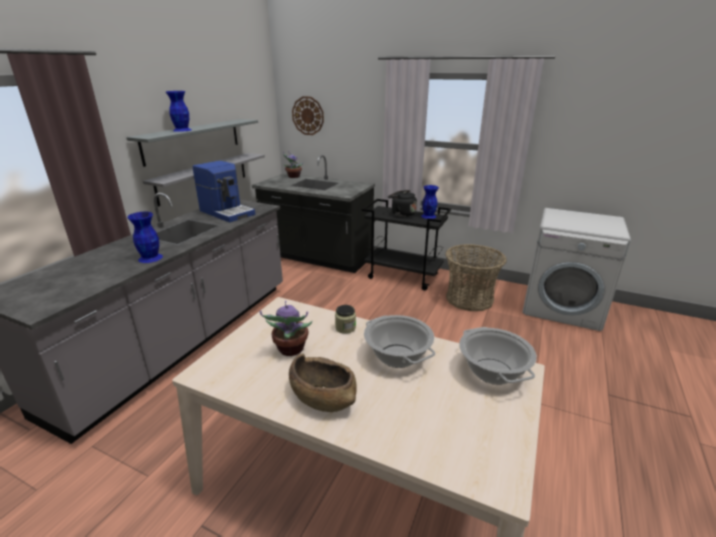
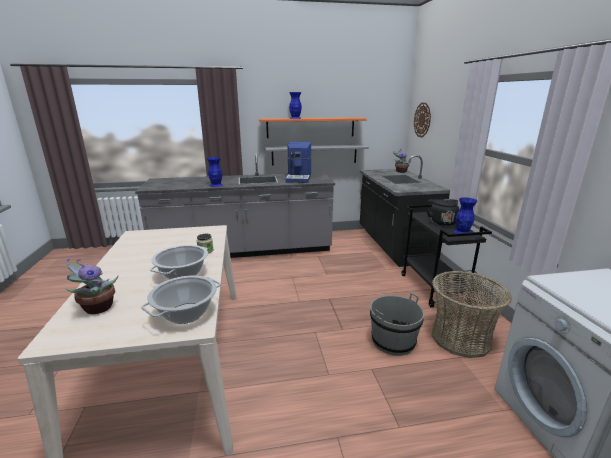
camera: 55 degrees right, 5 degrees down
(193, 140) = (310, 127): grey shelf -> orange shelf
(290, 350) = (168, 245): potted plant -> potted plant (96, 308)
(322, 395) = (126, 265): brown bowl -> none
(450, 326) = (393, 341): none -> grey bucket

